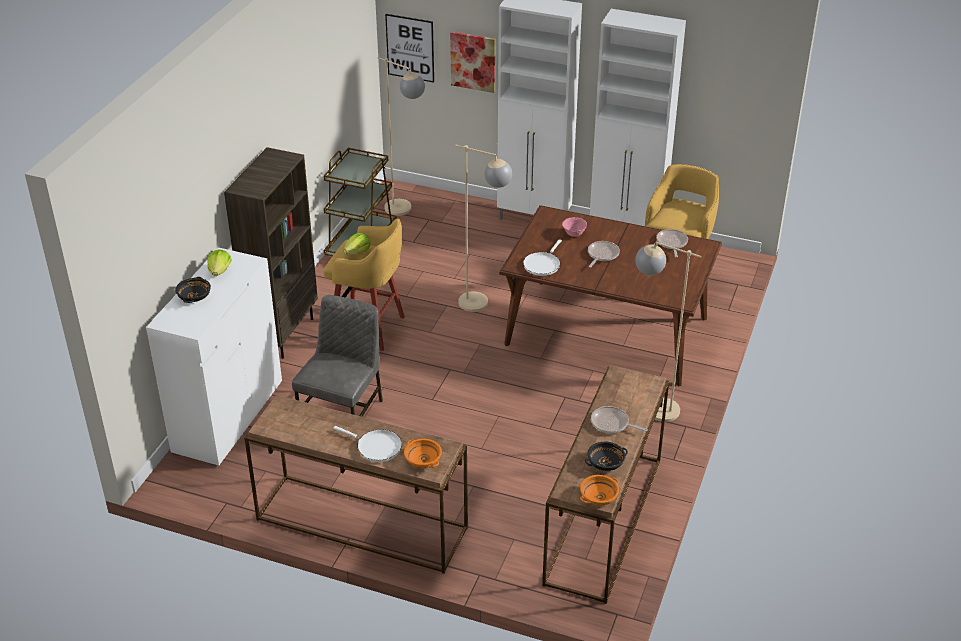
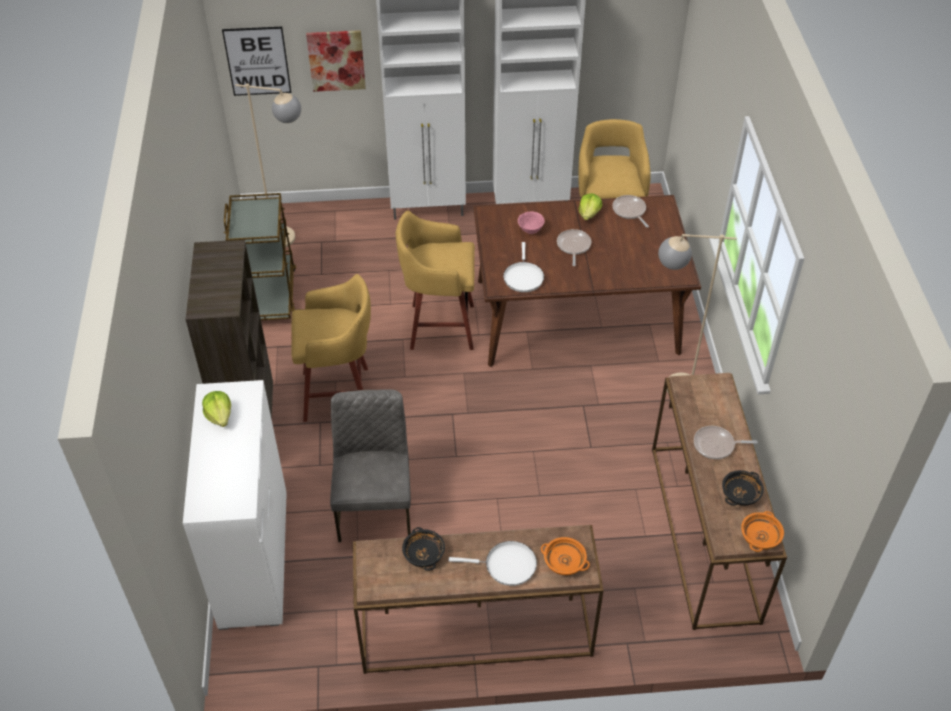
camera: 25 degrees left, 10 degrees up
(194, 297) = (213, 461): black bowl -> black bowl (424, 555)
(357, 252) = (319, 323): lettuce -> lettuce (589, 214)
(483, 305) = (439, 326): beige floor lamp -> yellow stool

